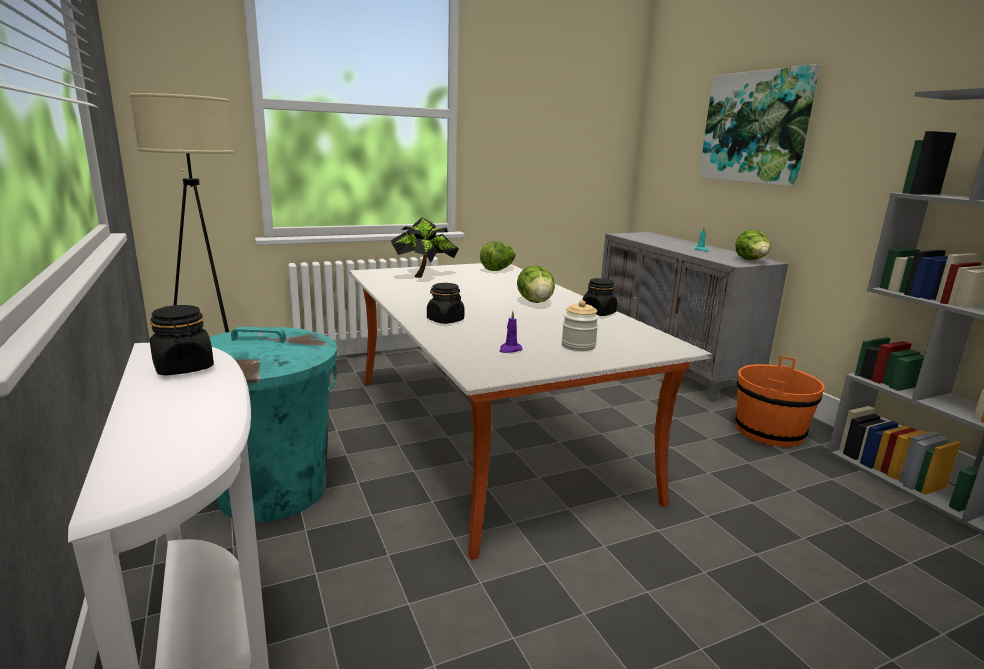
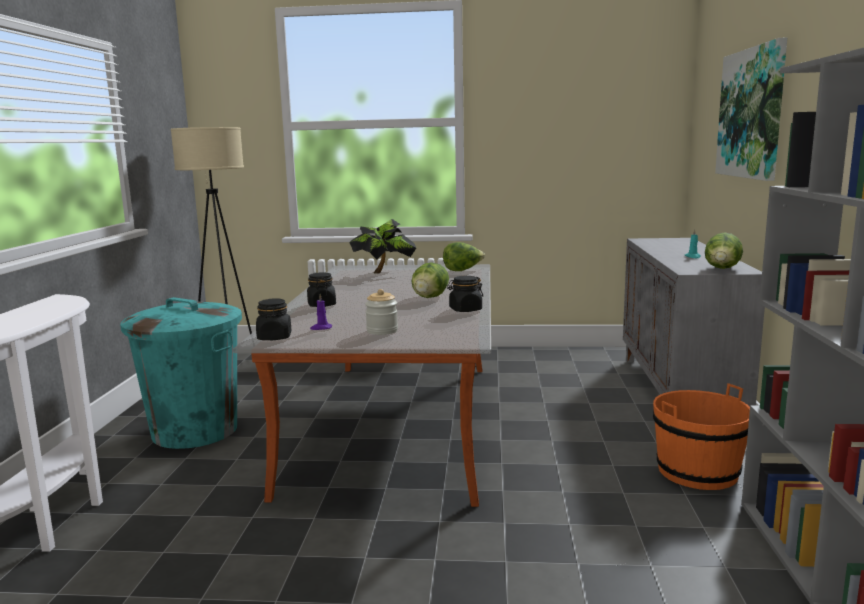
camera: 30 degrees right, 5 degrees down
(184, 367) = (48, 307): black jar -> black jar (274, 337)

